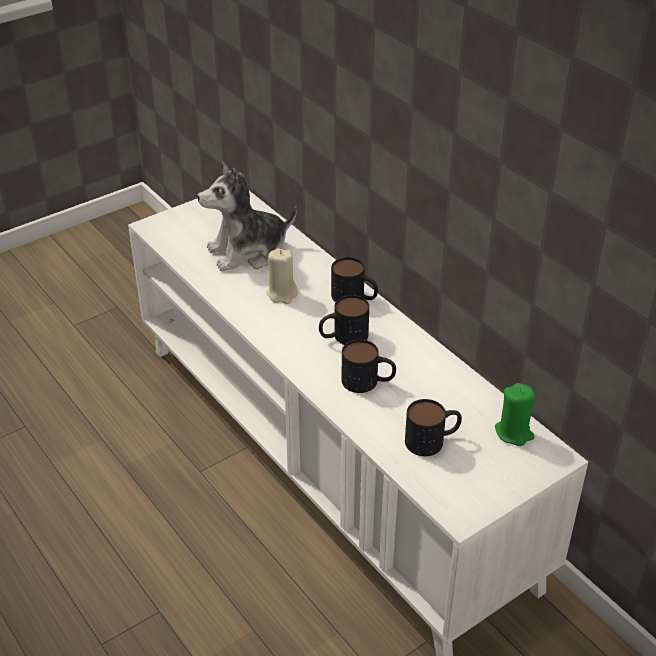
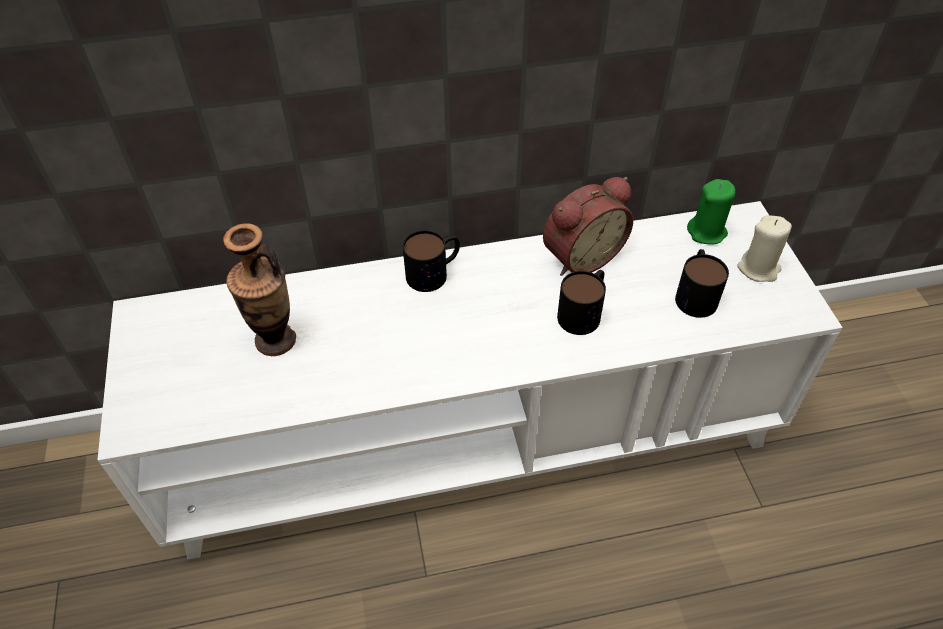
camera: 65 degrees left, 10 degrees up
(248, 252) = (275, 340): plush toy -> vase
(282, 294) = (384, 334): beige candle -> beige candle (758, 269)
(343, 337) = (497, 306): mug -> none
(427, 365) = (580, 256): none -> alarm clock

